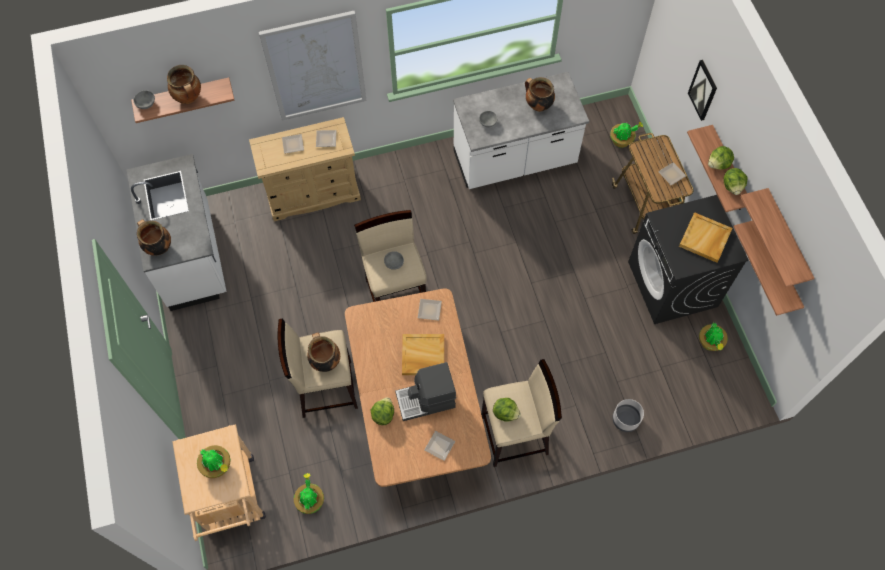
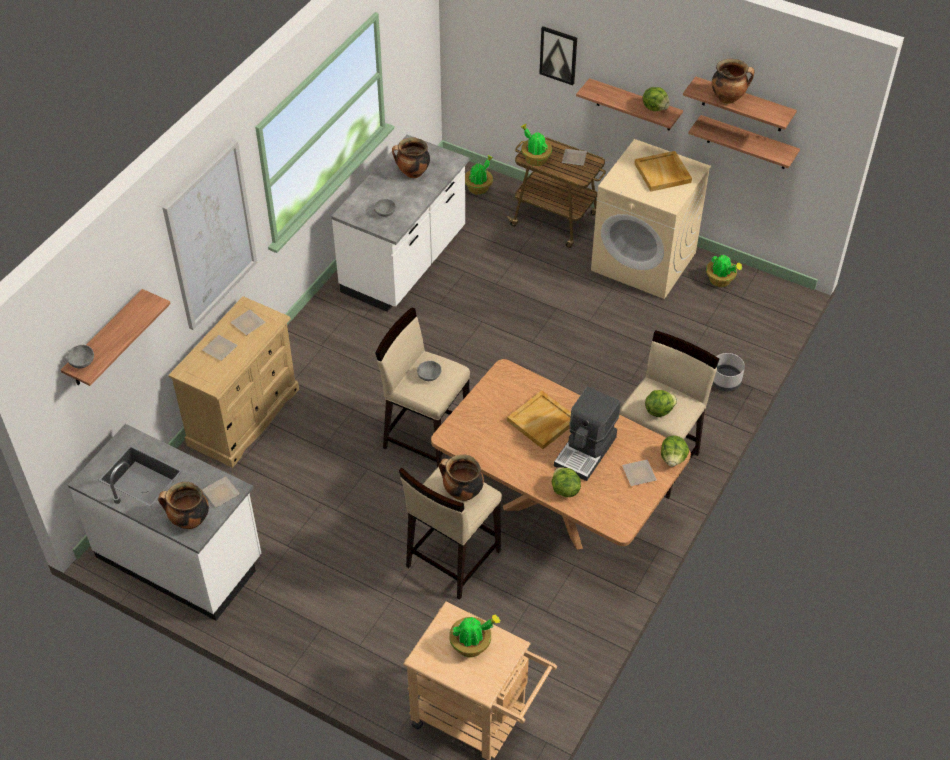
camera: 45 degrees left, 15 degrees down
(189, 98) = (122, 329): cooking pot -> cooking pot (728, 98)
(310, 500) = (547, 656): potted plant -> potted plant (535, 159)
(430, 309) = (505, 384): plate -> plate (221, 492)
(673, 284) = (644, 261): black washing machine -> beige washing machine
(718, 164) = (627, 100): lettuce -> lettuce (673, 459)

